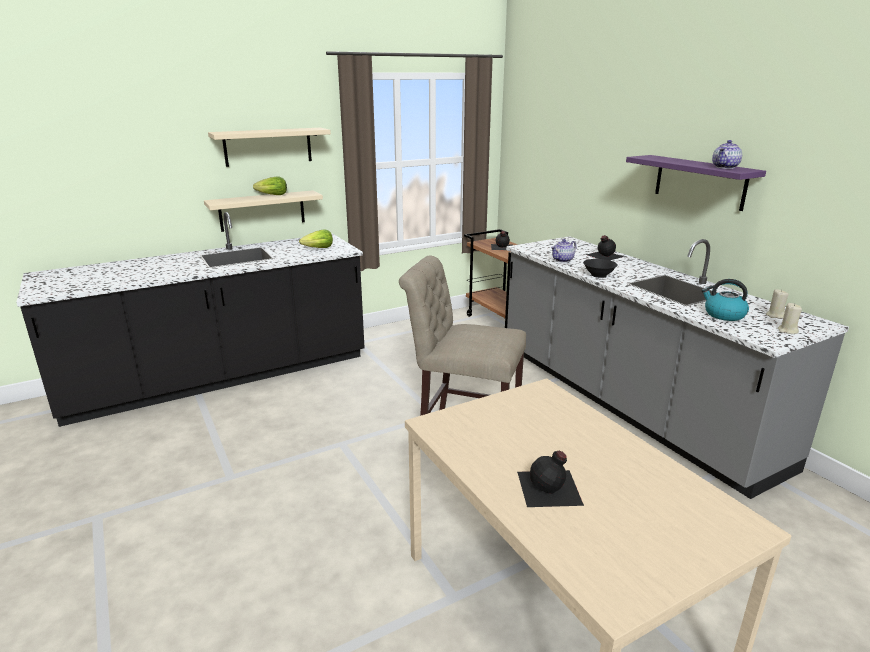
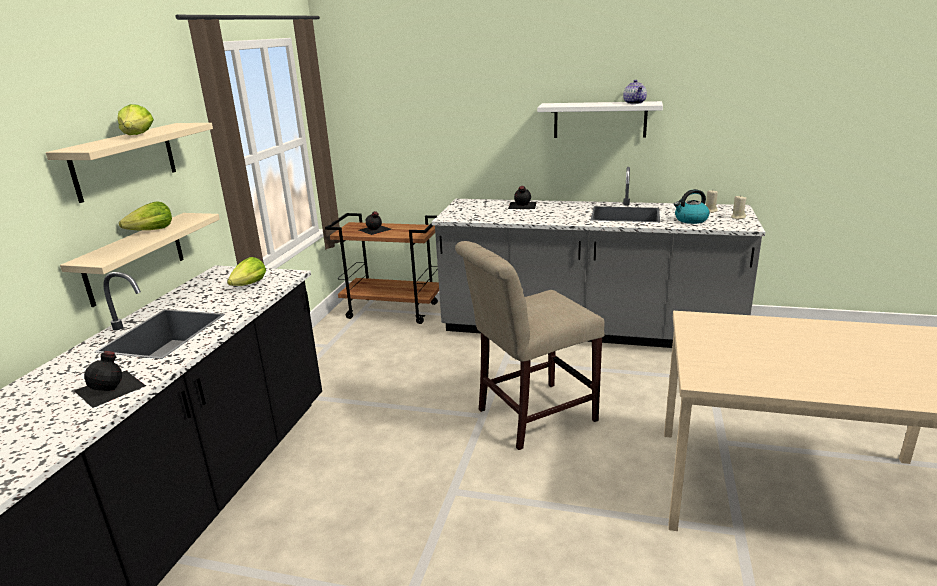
camera: 45 degrees left, 0 degrees up
(268, 130) = (138, 135): none -> lettuce
(550, 488) = (845, 372): black bottle -> black bottle (111, 388)
(563, 260) = (506, 218): teapot -> none
(599, 275) = (560, 220): black bowl -> none
(699, 182) = (599, 120): purple shelf -> white shelf

